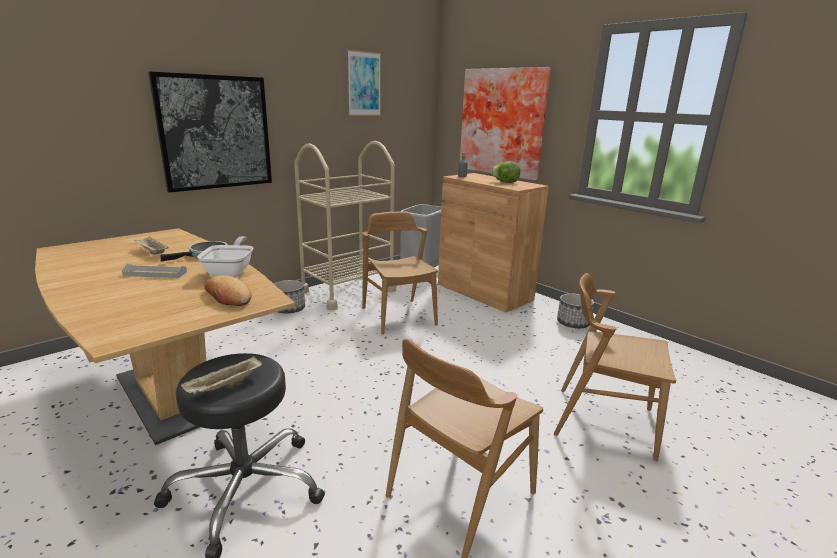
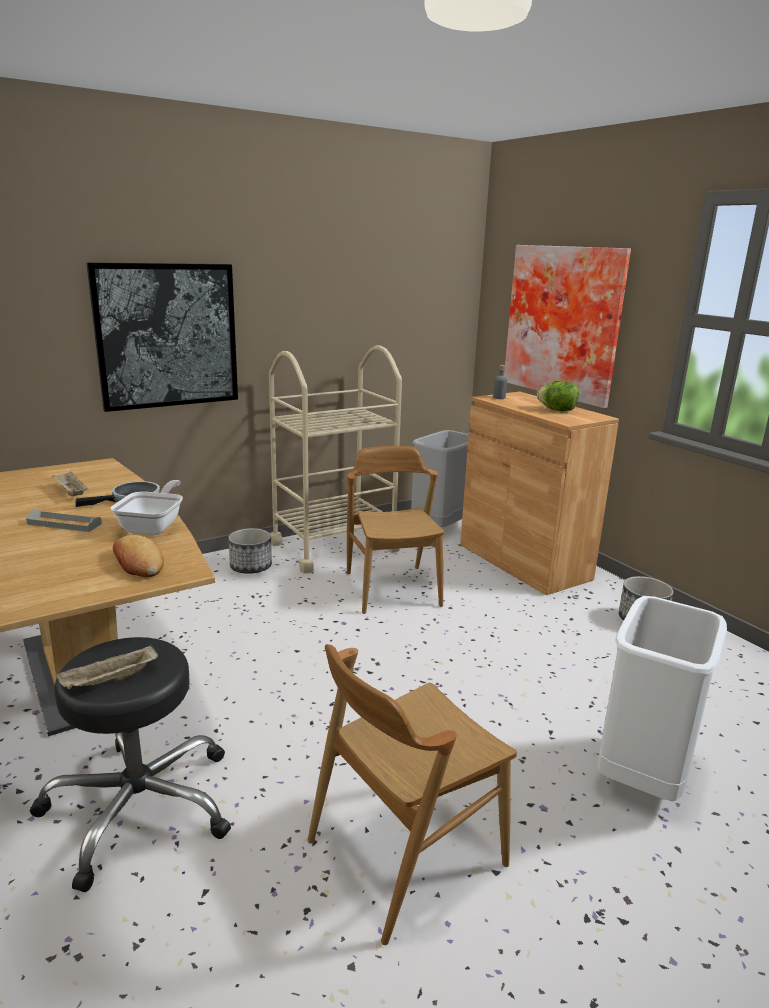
camera: 10 degrees right, 0 degrees up
(364, 84) = (371, 267): picture -> none
(603, 421) = (641, 775): brown chair -> white trash can

